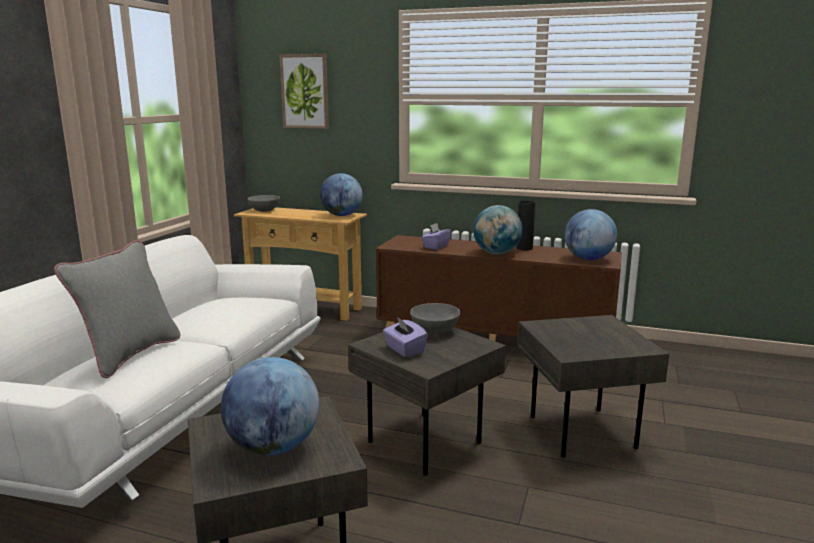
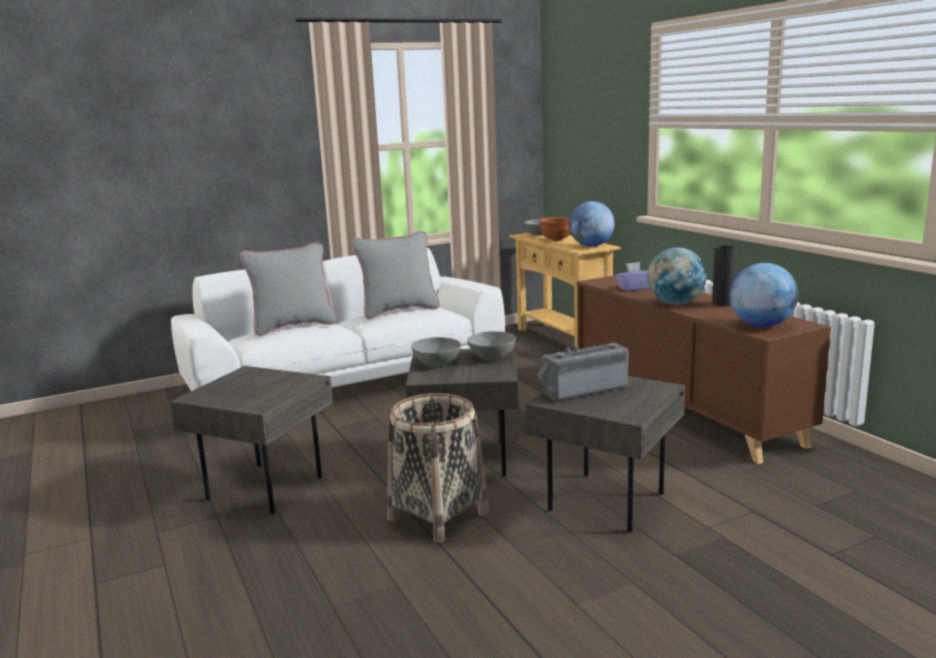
camera: 45 degrees right, 0 degrees up
(223, 308) = (399, 311): none -> grey pillow
(273, 447) = (246, 391): globe -> none
(295, 214) = (556, 240): none -> brown bowl
(305, 91) = (583, 114): picture -> none
(404, 350) = (437, 364): purple tissue box -> grey bowl
(501, 505) = (438, 516): none -> basket
(567, 337) = (583, 389): none -> radio

